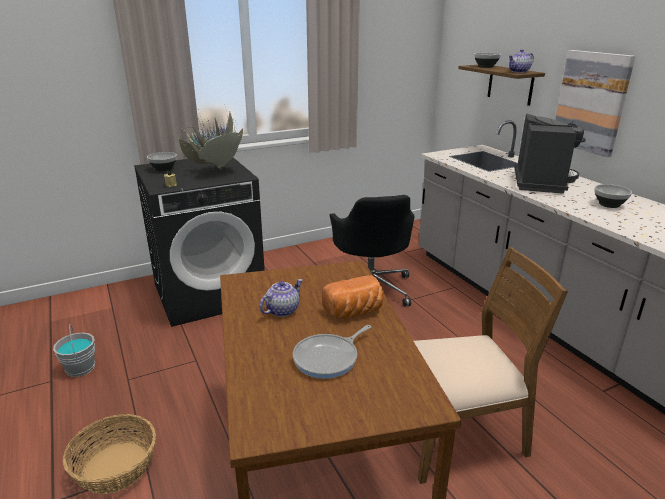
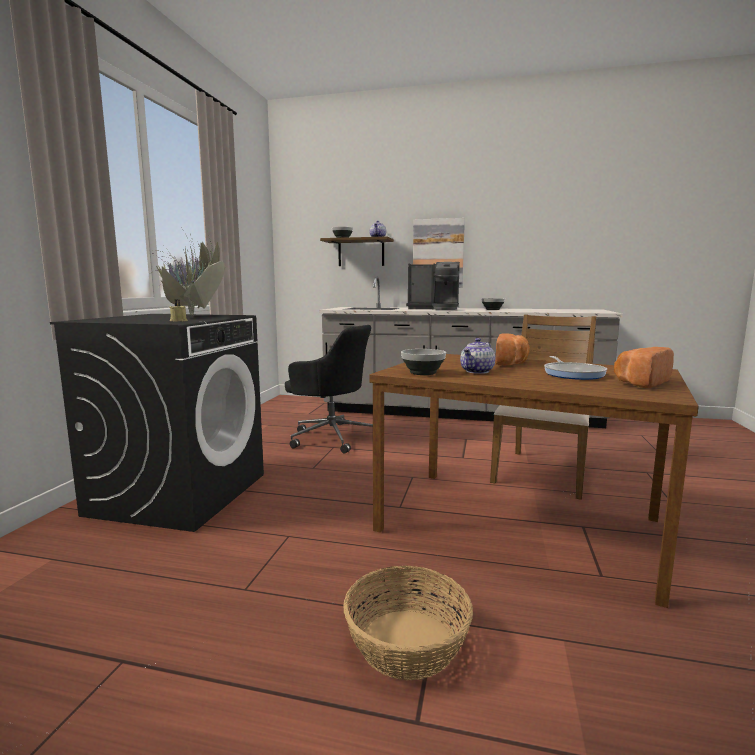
camera: 50 degrees left, 15 degrees down
(80, 368) = (144, 623): grey bucket -> none
(163, 169) = (113, 319): bowl -> bowl (423, 373)
(282, 310) = (477, 371): teapot -> teapot turned 135 degrees counterclockwise
(321, 406) = (639, 382): none -> bread
(541, 182) = (434, 309): coffee machine -> coffee machine turned 135 degrees clockwise

